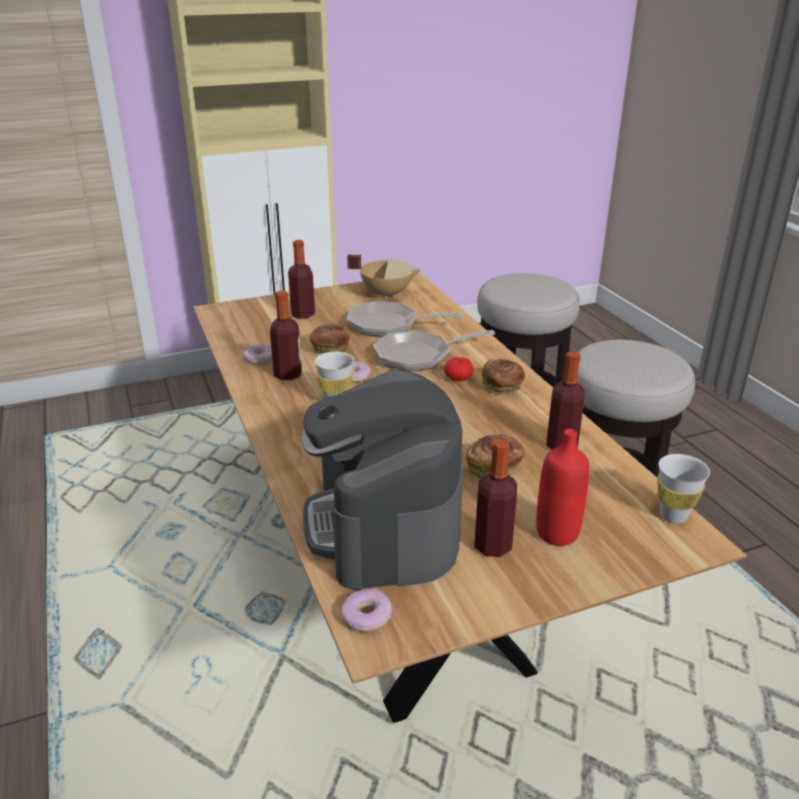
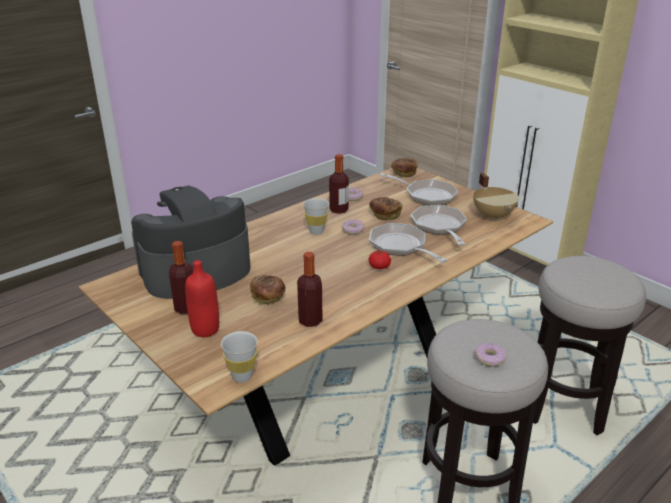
camera: 70 degrees right, 0 degrees up
(303, 314) = (426, 195): bottle -> frying pan
(367, 616) = (120, 281): donut -> donut (489, 358)
(502, 387) = (379, 286): bread -> bread (404, 173)

